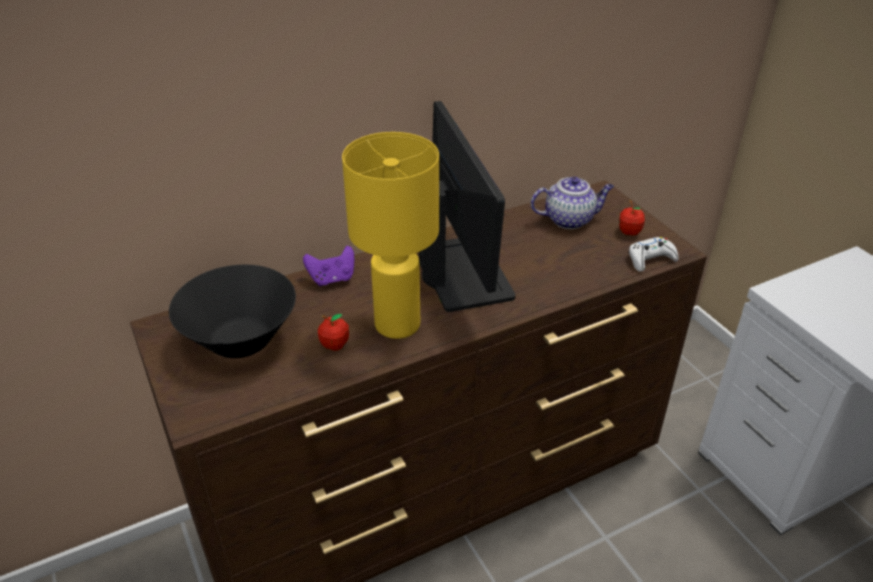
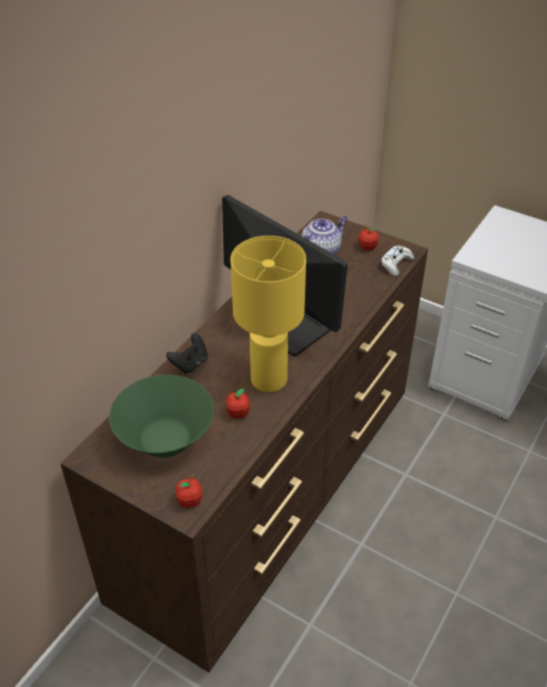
camera: 30 degrees left, 5 degrees up
(206, 410) = (189, 501): none -> apple
(240, 340) = (165, 440): black bowl -> green bowl
(332, 279) = (190, 364): purple game controller -> black game controller

